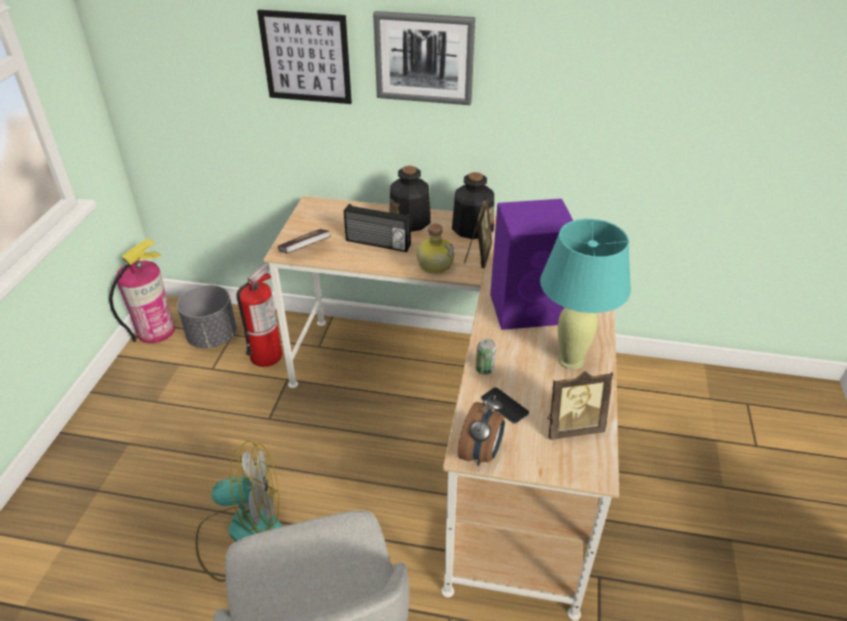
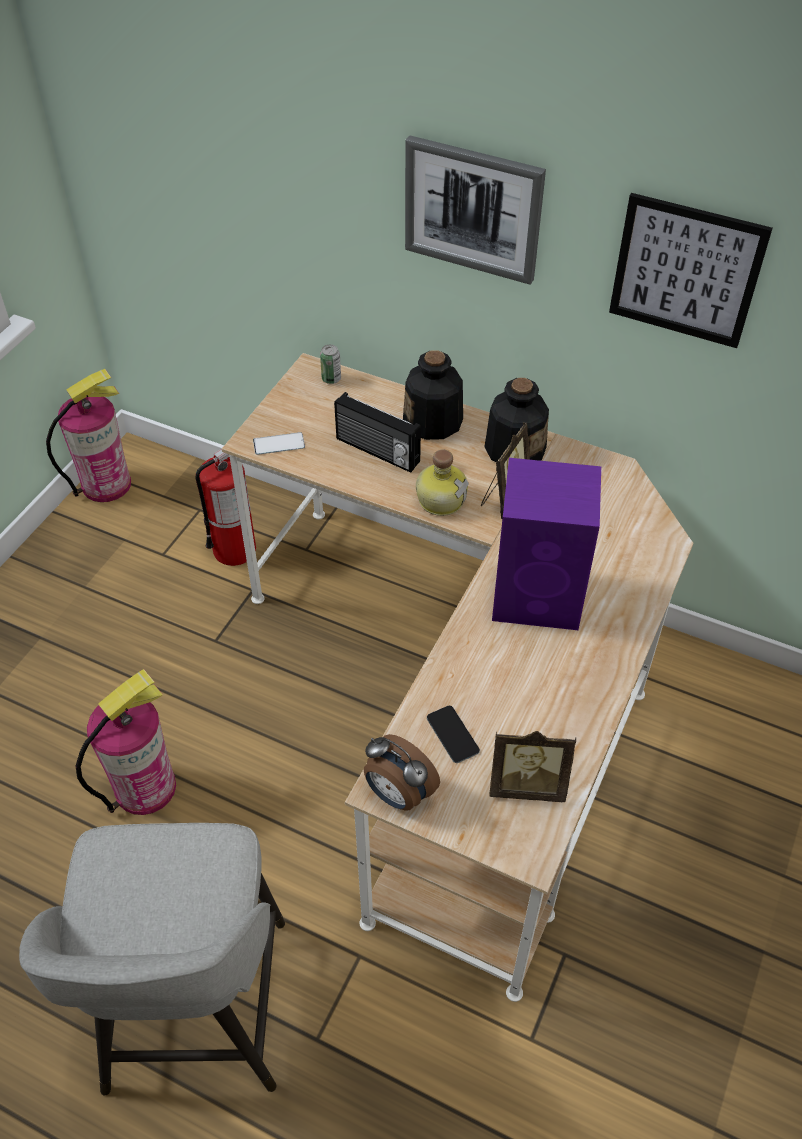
camera: 15 degrees right, 10 degrees up
(212, 337) = (173, 508): grey planter -> none
(242, 533) = (145, 787): fan -> fire extinguisher
(305, 250) = (279, 444): book -> phone
(306, 57) = (316, 178): picture -> picture (686, 271)
(481, 453) = (398, 794): alarm clock -> alarm clock turned 90 degrees clockwise
(484, 369) = (447, 676): can -> can (331, 379)
(571, 360) = (566, 687): turquoise table lamp -> none

